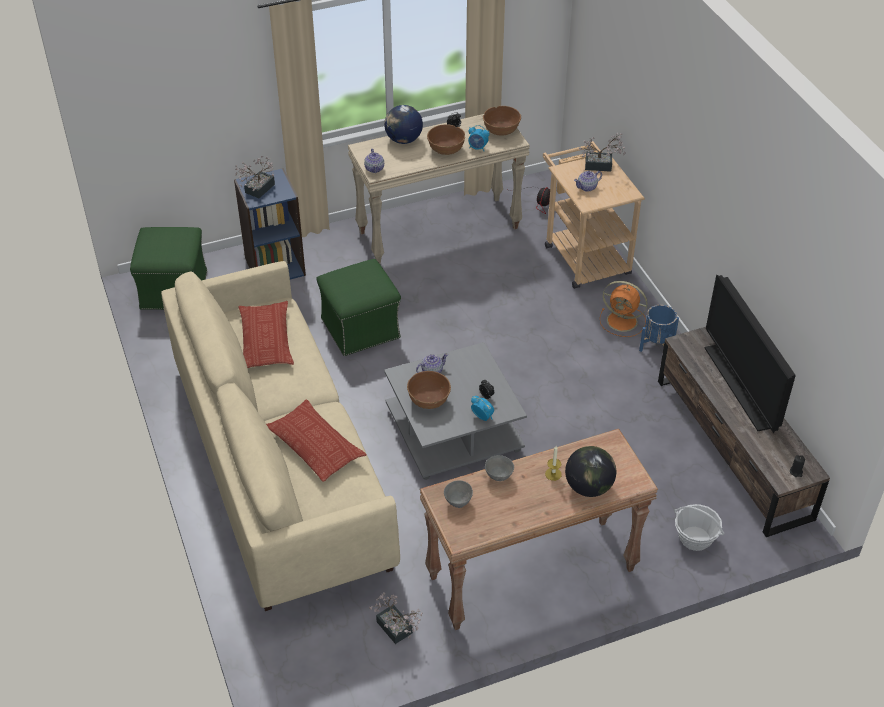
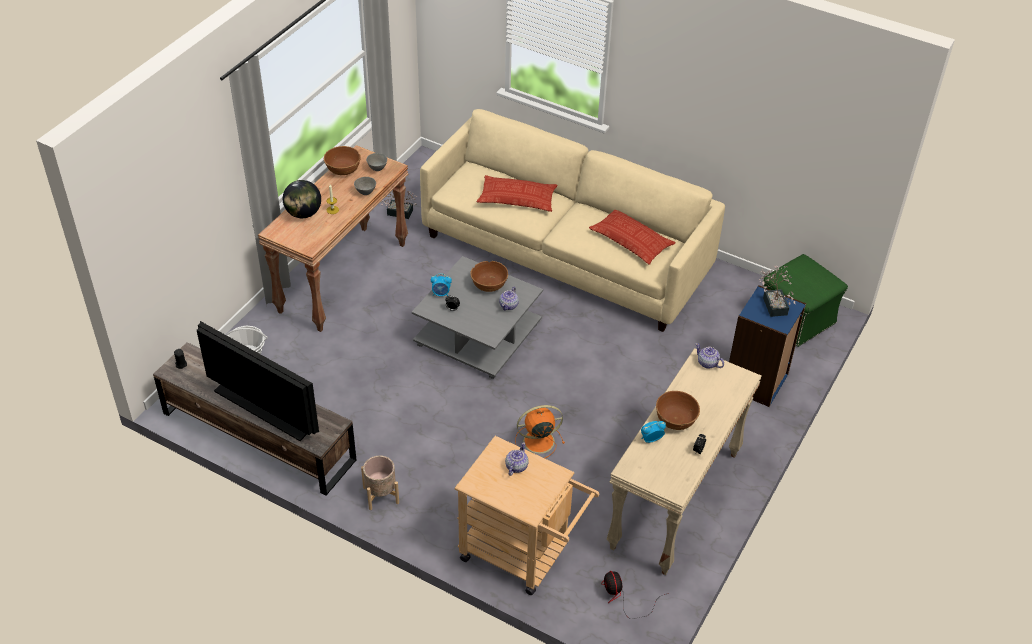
camera: 140 degrees right, 0 degrees up
(361, 328) = (627, 370): green ottoman -> none
(403, 140) = (723, 408): globe -> none
(501, 130) = (653, 474): brown bowl -> brown bowl (343, 170)
(602, 166) = (526, 502): potted plant -> none
(623, 321) = (427, 502): orange fan -> orange fan (537, 441)
(657, 345) = (380, 495): blue planter -> beige planter

